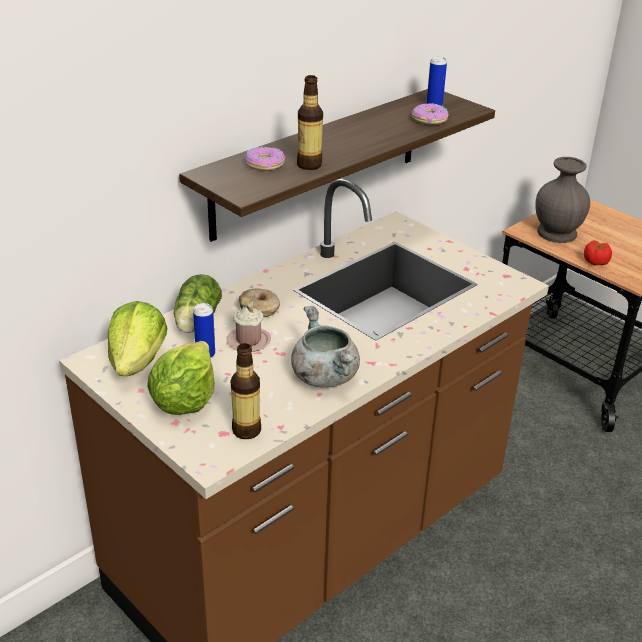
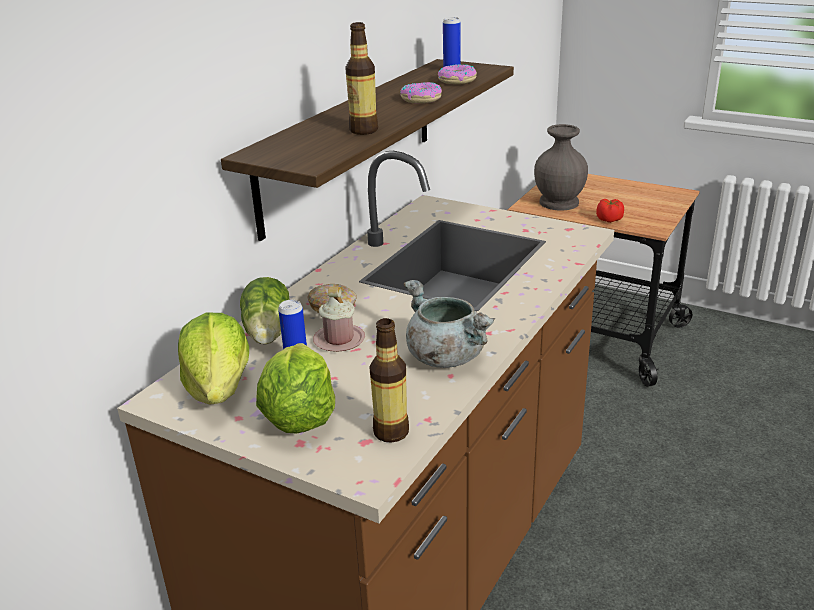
camera: 15 degrees left, 5 degrees down
(264, 164) = (314, 137): donut -> donut (421, 99)

